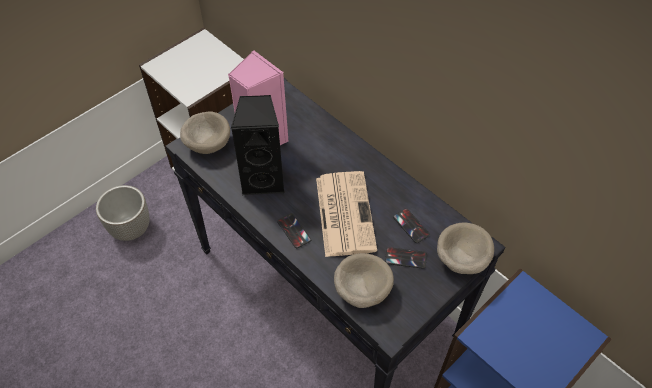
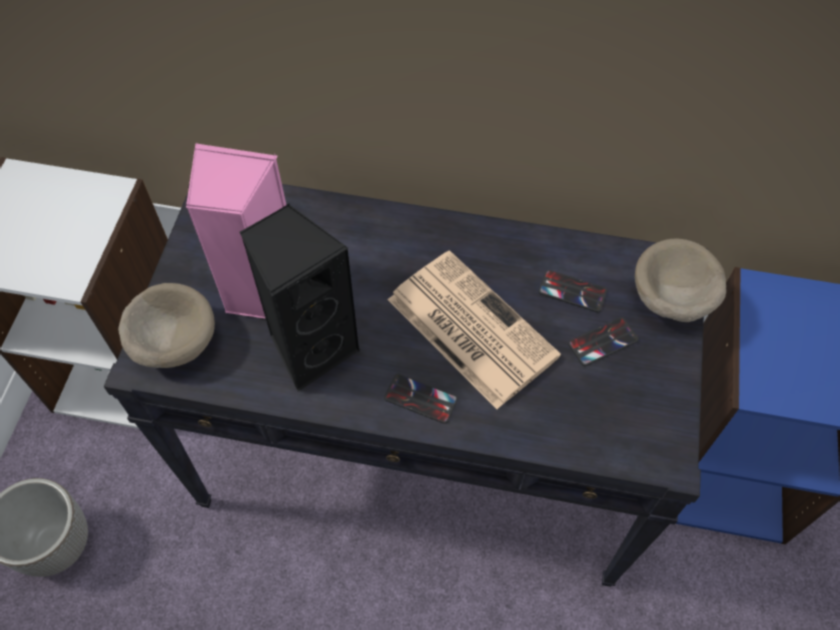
camera: 35 degrees left, 5 degrees up
(361, 289) = (583, 425): beige bowl -> none

